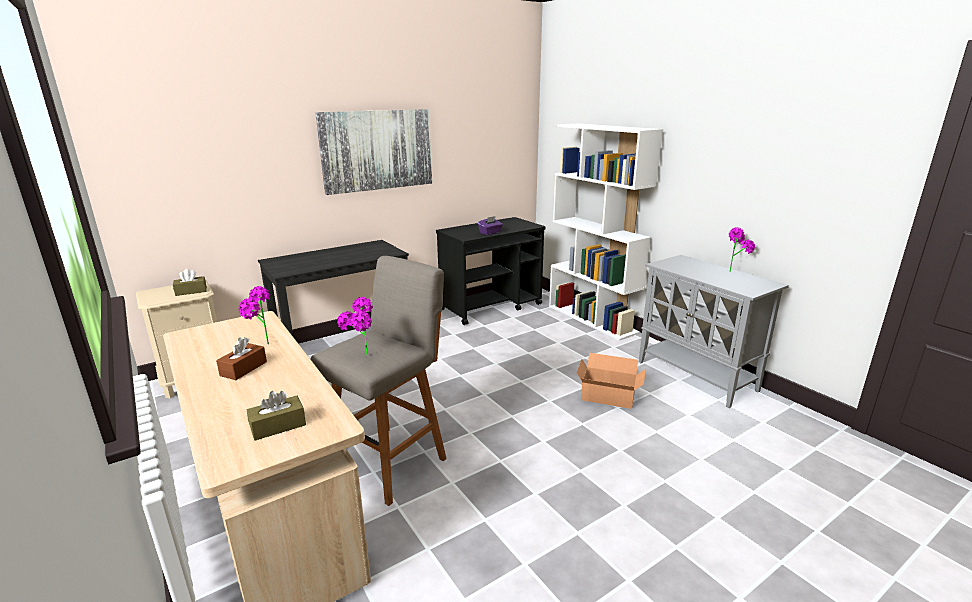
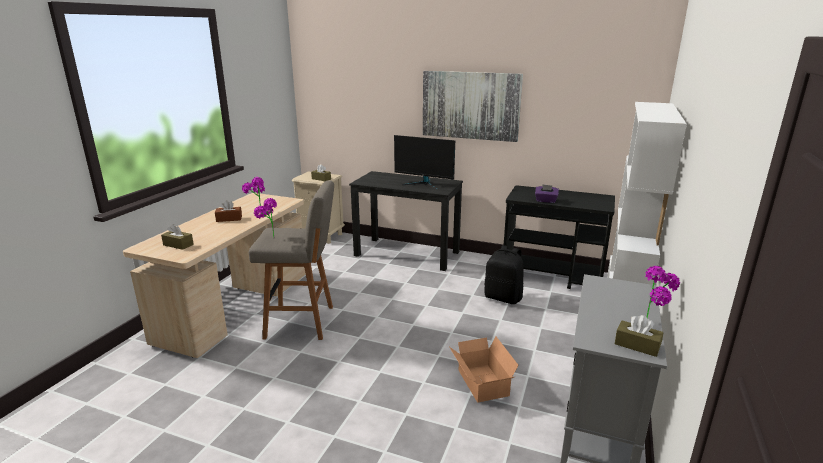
camera: 55 degrees right, 0 degrees up
(358, 252) = (424, 184): none -> monitor
(496, 337) = (503, 297): none -> black backpack
(760, 283) = (637, 345): none -> brown tissue box

